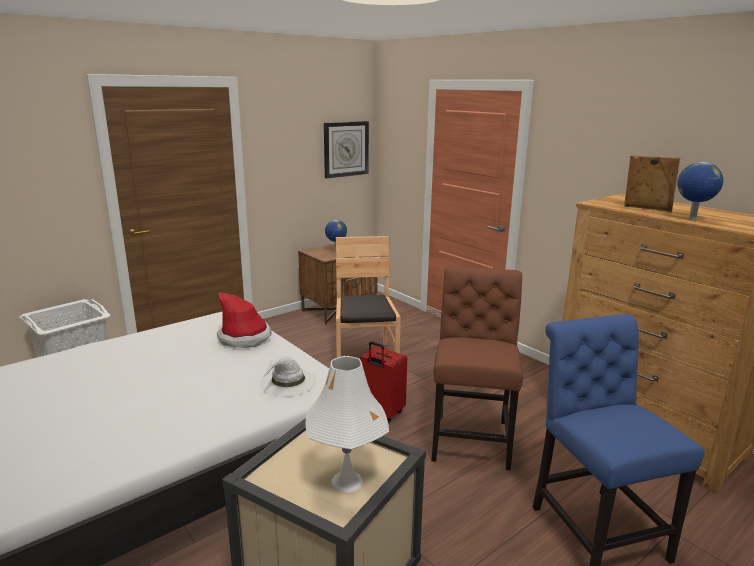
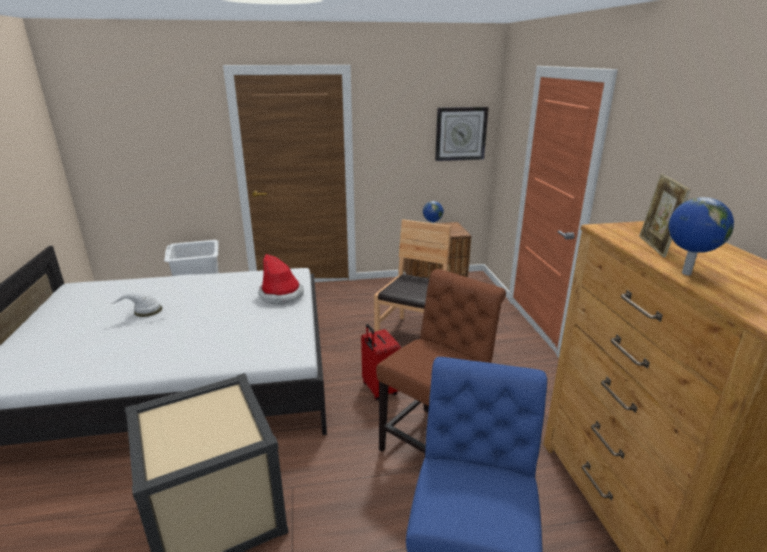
camera: 30 degrees right, 5 degrees up
(288, 383) = (266, 343): white hat -> white hat (148, 313)
(347, 482) = (196, 444): white table lamp -> none
(646, 209) = (654, 247): picture frame -> picture frame turned 150 degrees counterclockwise

